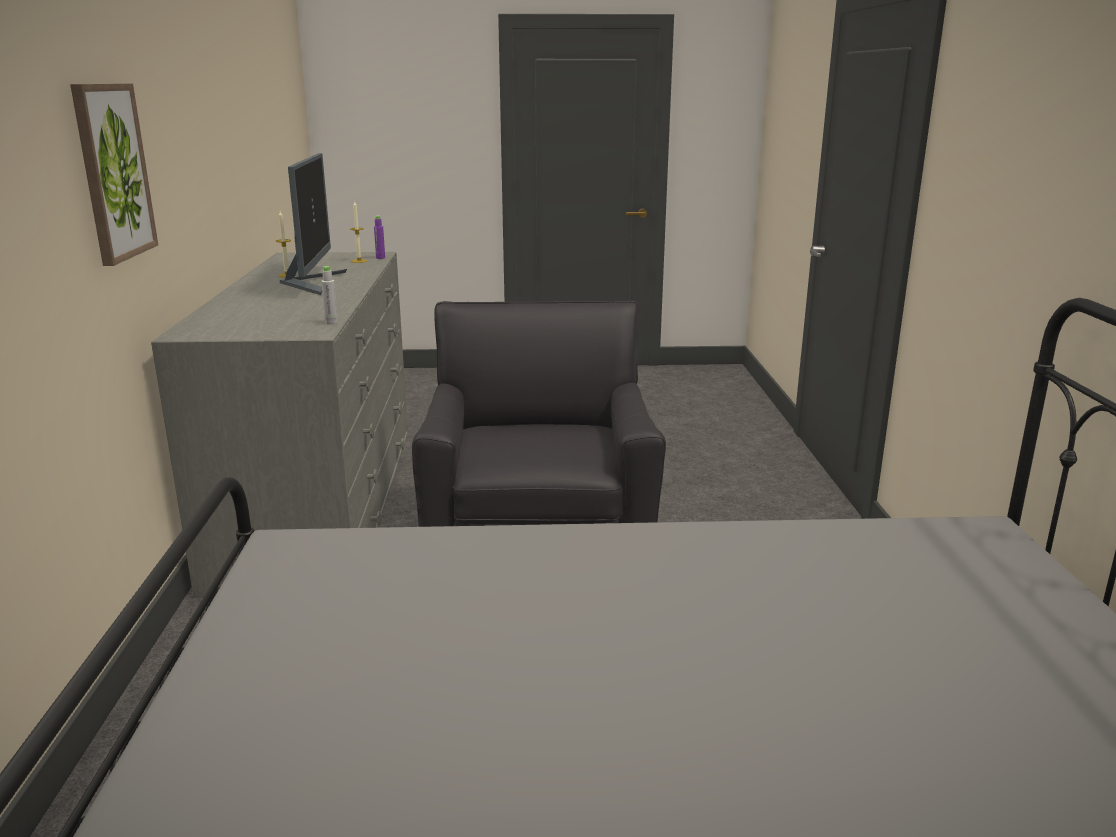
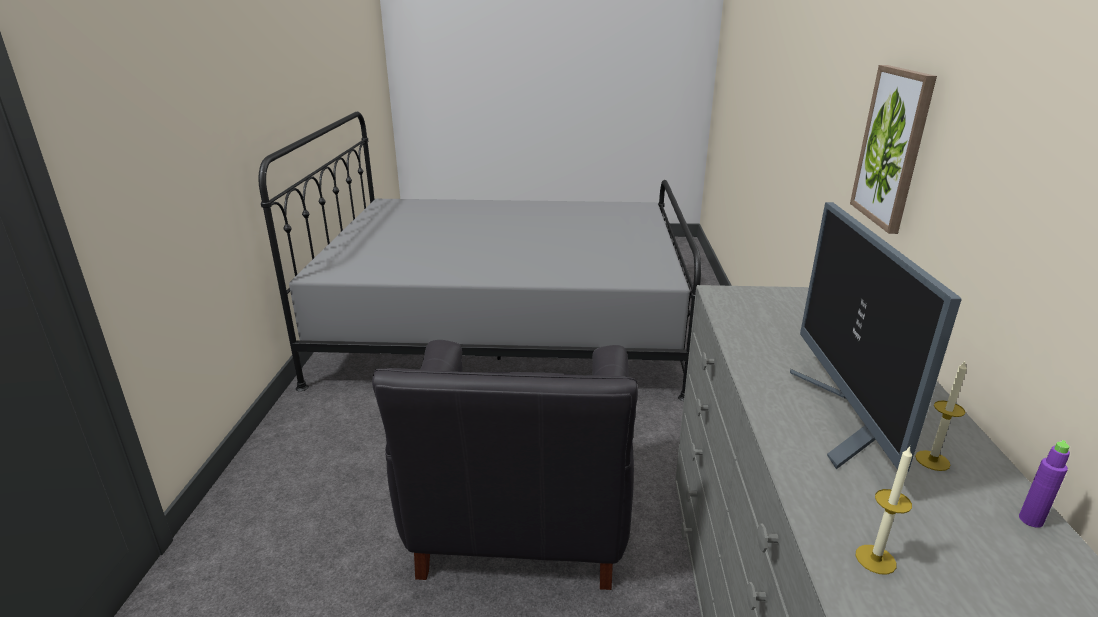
camera: 175 degrees left, 5 degrees up
(331, 323) = (718, 307): grey bottle -> none
(380, 258) = (843, 588): purple bottle -> purple bottle (1030, 520)

